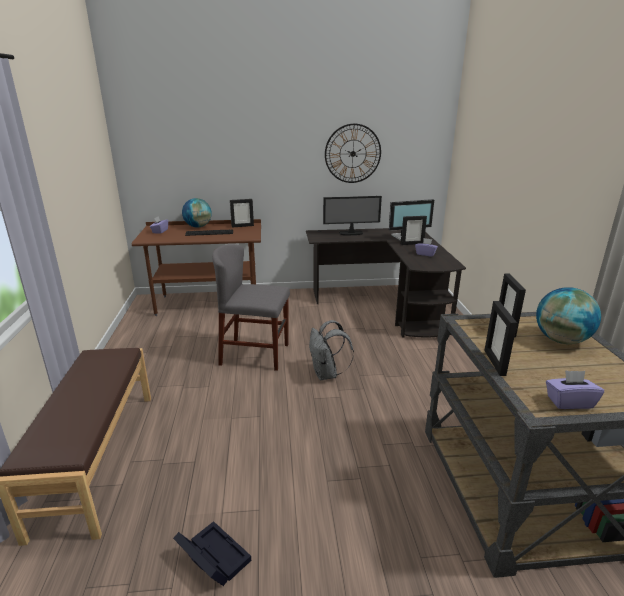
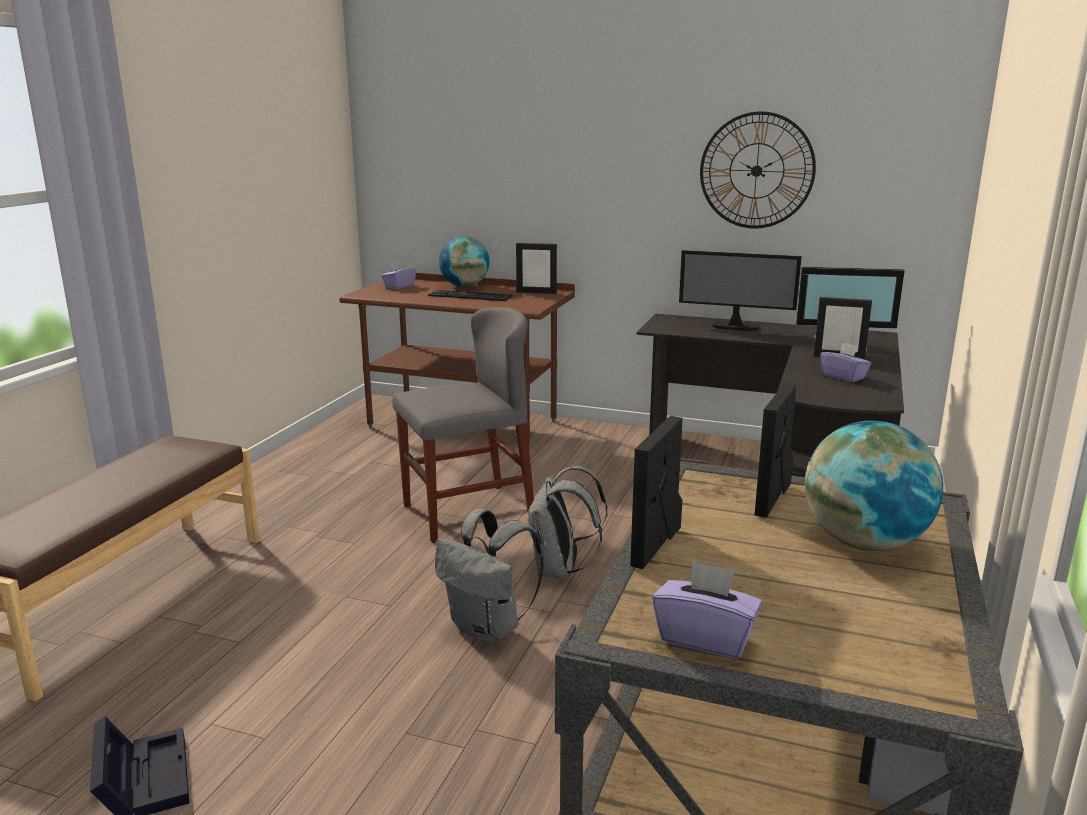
camera: 25 degrees right, 5 degrees down
(255, 354) = (468, 513): grey chair -> grey chair turned 120 degrees clockwise
(319, 414) = (489, 628): none -> grey backpack

